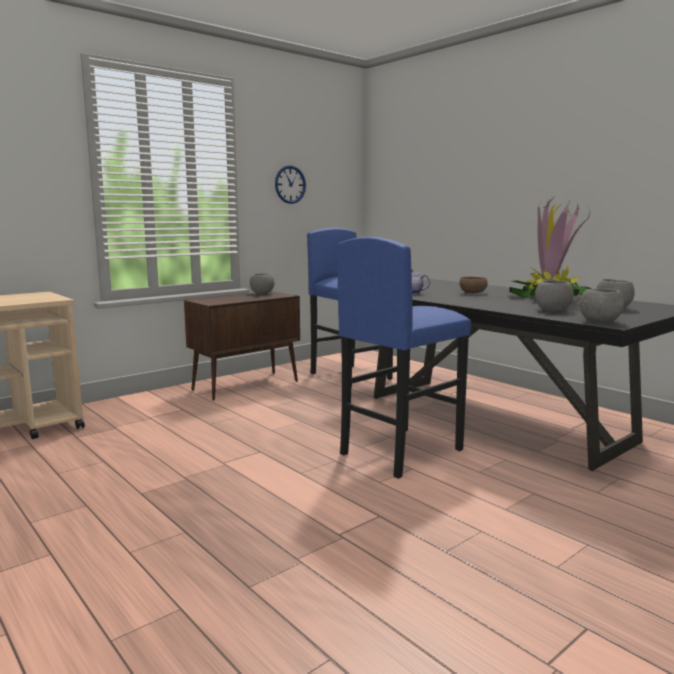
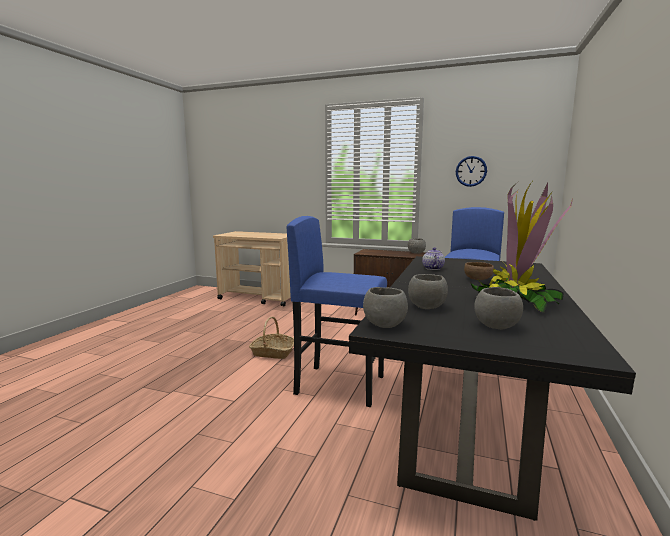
camera: 60 degrees right, 0 degrees up
(259, 468) = (272, 352): none -> basket

